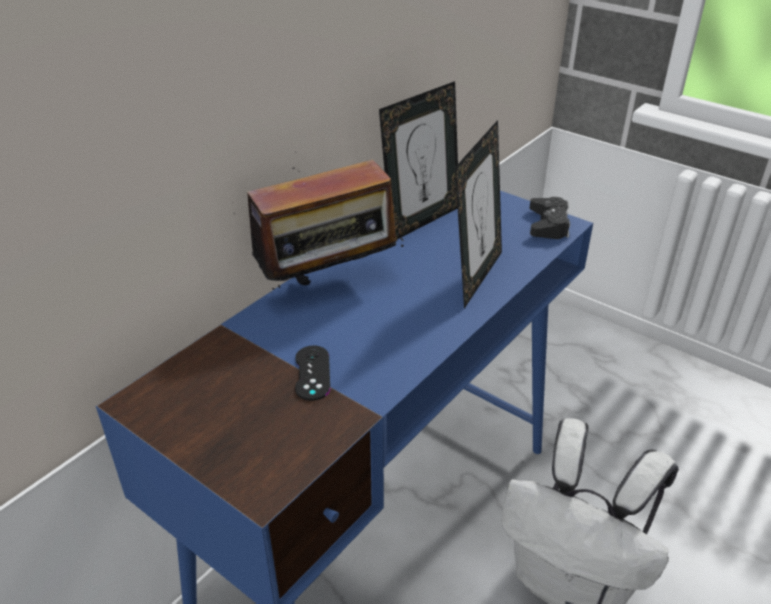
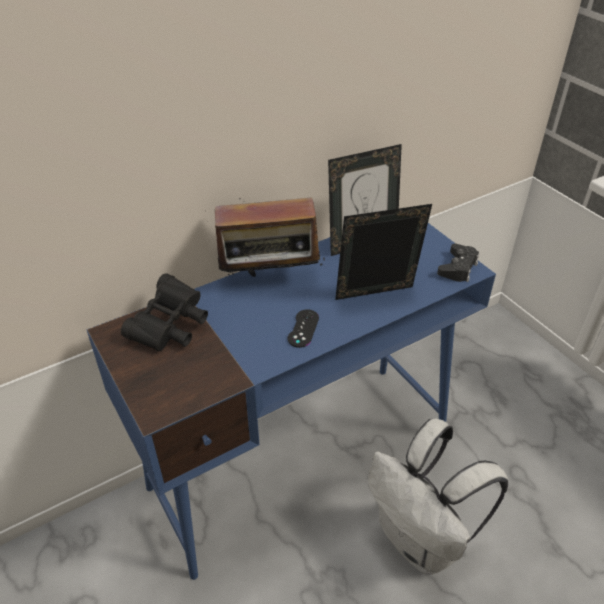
camera: 20 degrees right, 5 degrees up
(223, 373) = (170, 327): none -> black binoculars
(312, 373) = (225, 342): black game controller -> black game controller (303, 328)
(475, 276) = (376, 297): picture frame -> picture frame turned 150 degrees counterclockwise

